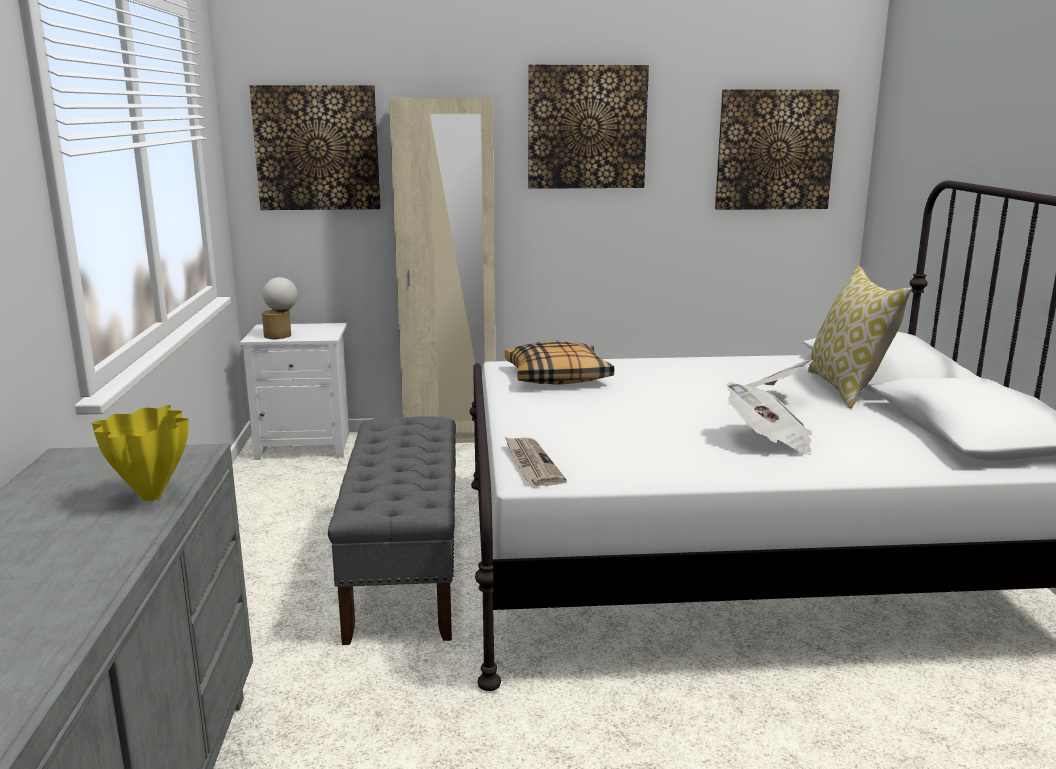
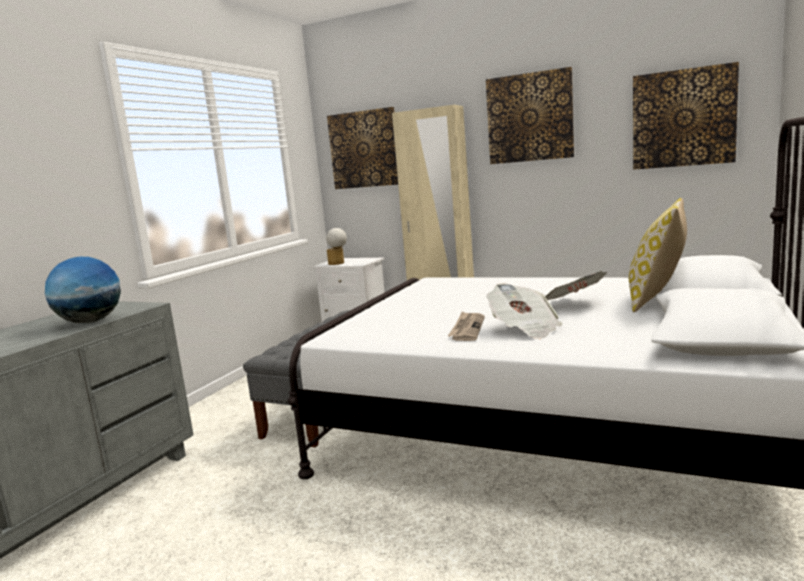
camera: 30 degrees right, 5 degrees down
(150, 497) = (90, 322): yellow vase -> globe
(531, 464) = (344, 331): newspaper -> newspaper (467, 328)
(557, 377) = (449, 286): pillow -> none

